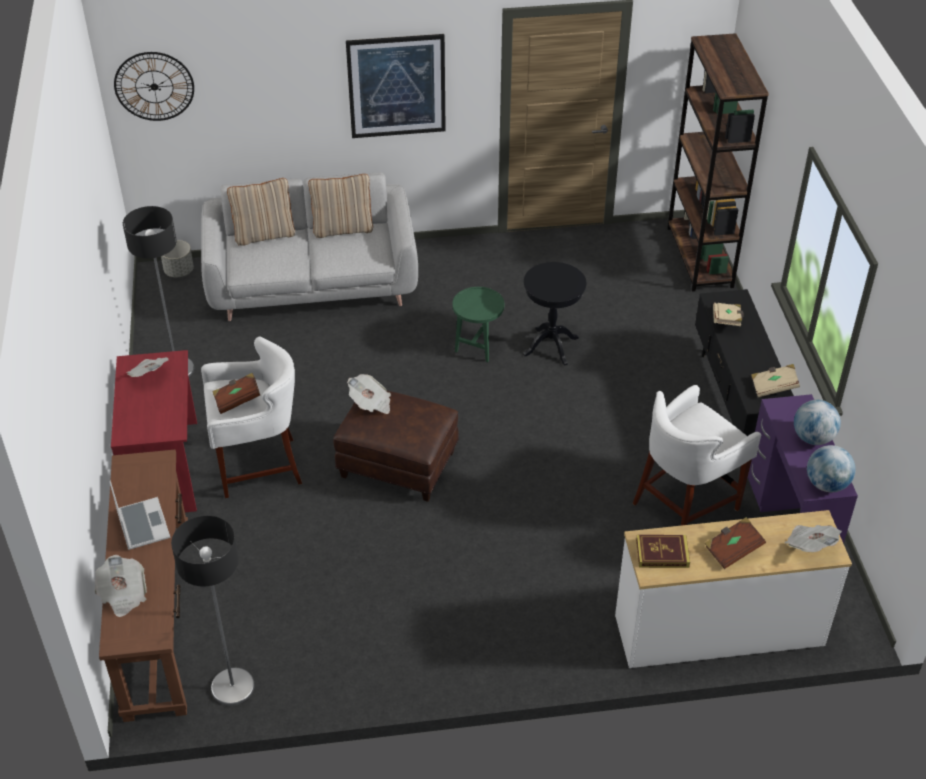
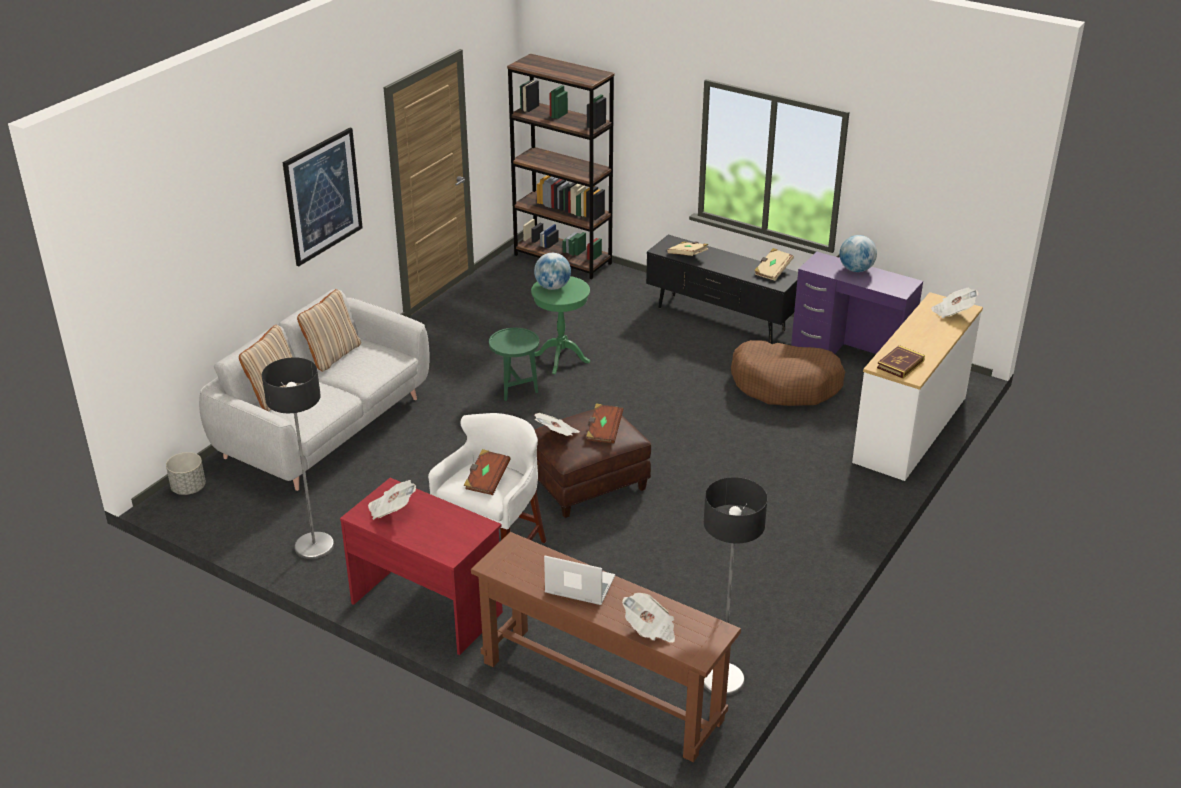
camera: 50 degrees left, 10 degrees down
(154, 86) = (135, 279): wall clock -> none
(551, 346) = (561, 358): black side table -> green side table
(685, 504) = (786, 384): white stool -> brown dog bed
(732, 549) = (926, 339): brown book -> brown book (603, 431)
(826, 484) = (901, 285): globe -> globe (552, 287)

